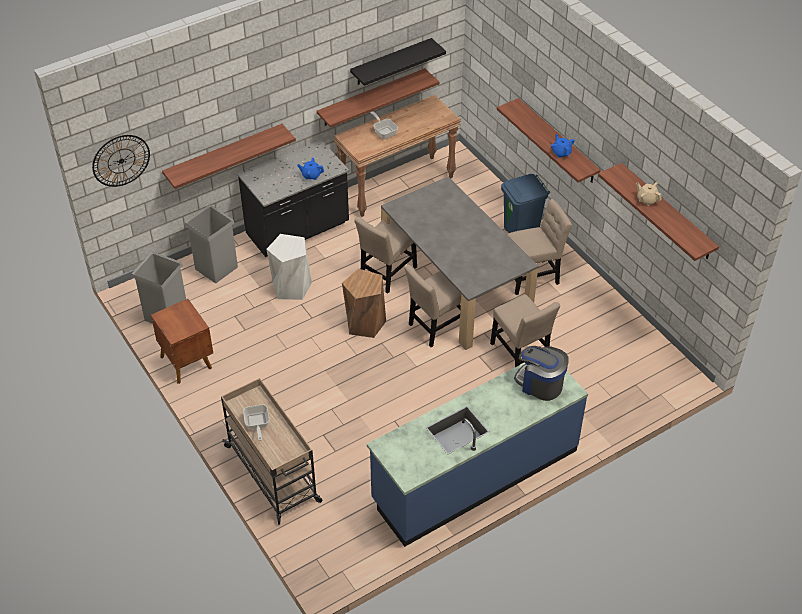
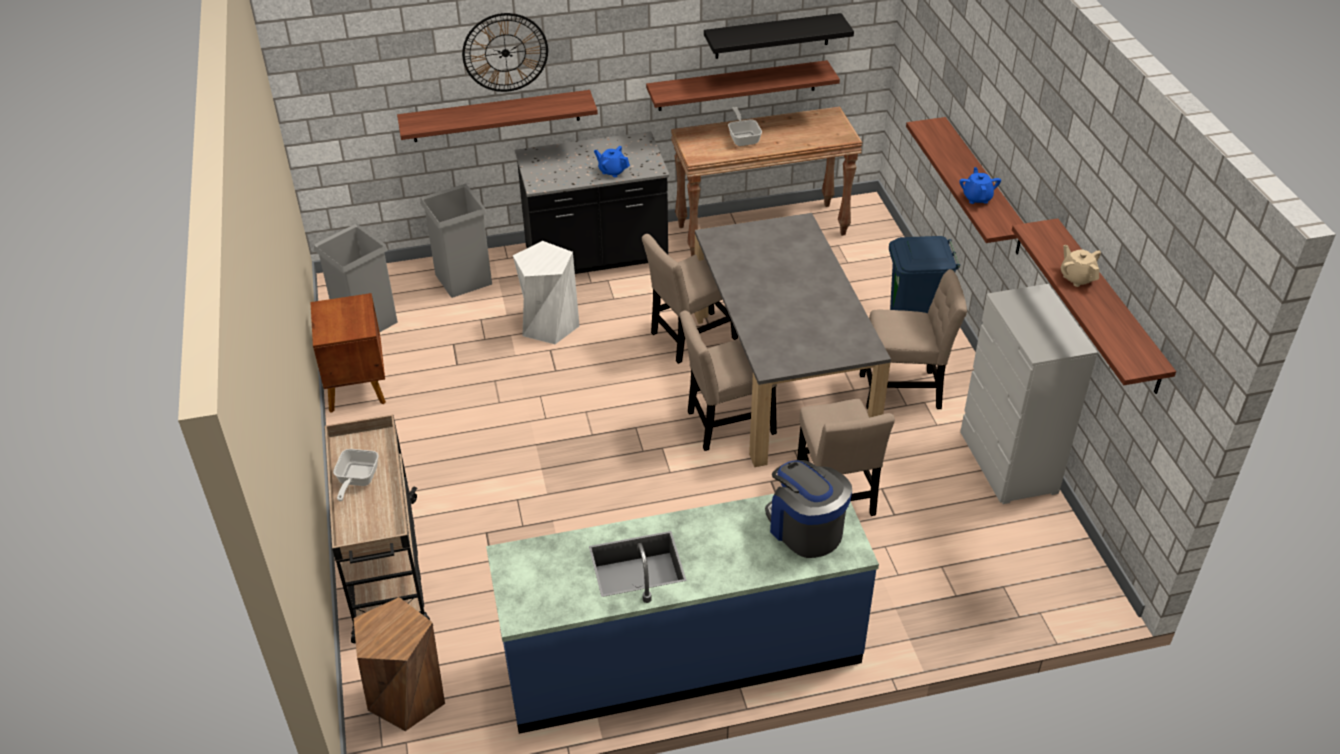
camera: 20 degrees right, 5 degrees down
(121, 160) = (333, 82): wall clock -> wall clock (505, 52)
(365, 323) = (625, 395): brown stool -> brown stool (407, 696)
(610, 309) = (1008, 464): none -> white dresser

